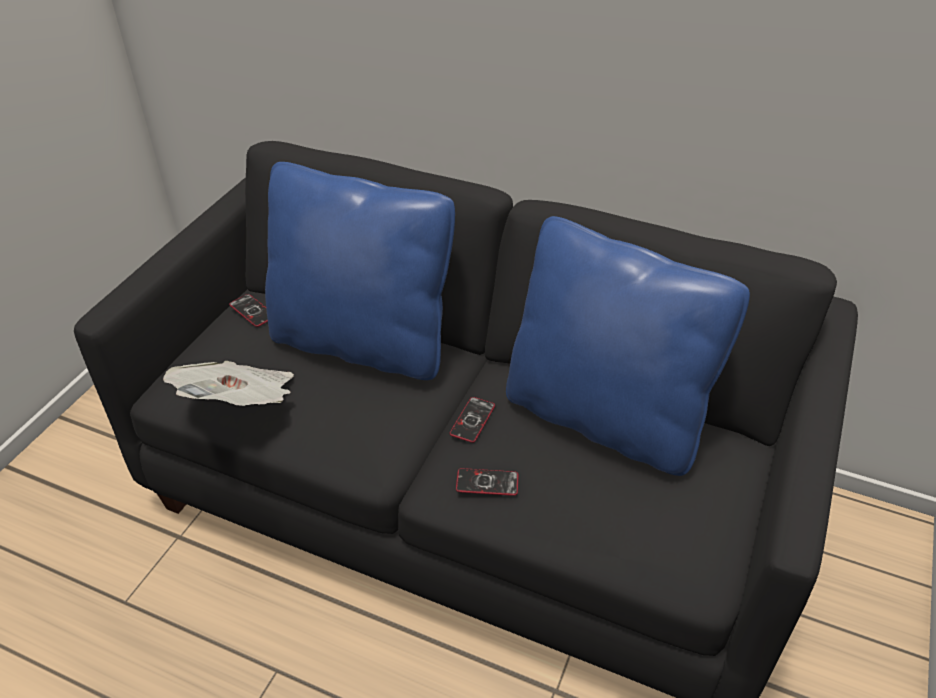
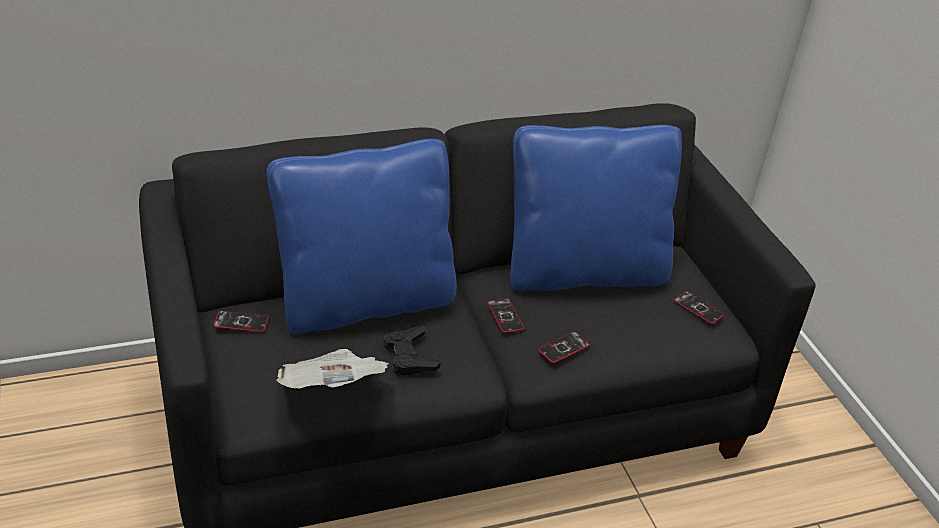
camera: 45 degrees left, 5 degrees down
(337, 409) = (409, 356): none -> black game controller
(691, 525) = (698, 308): none -> phone

